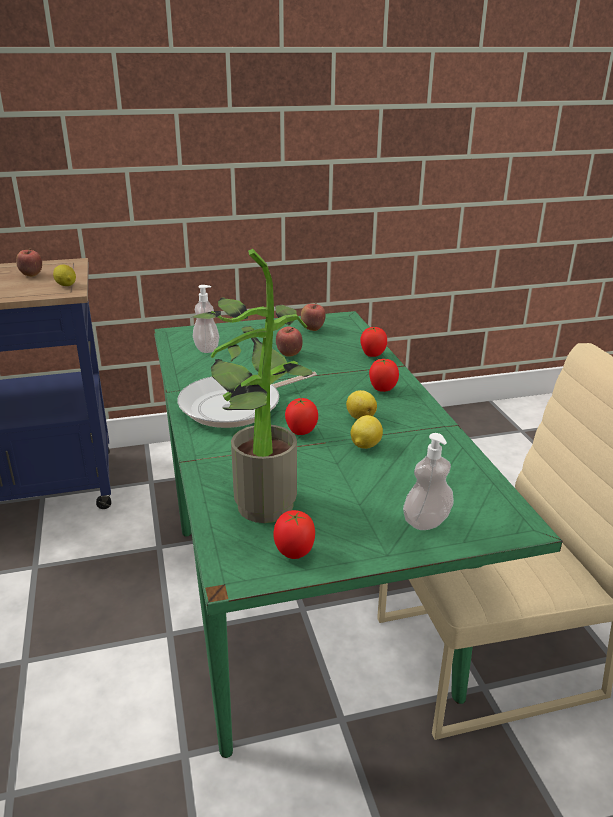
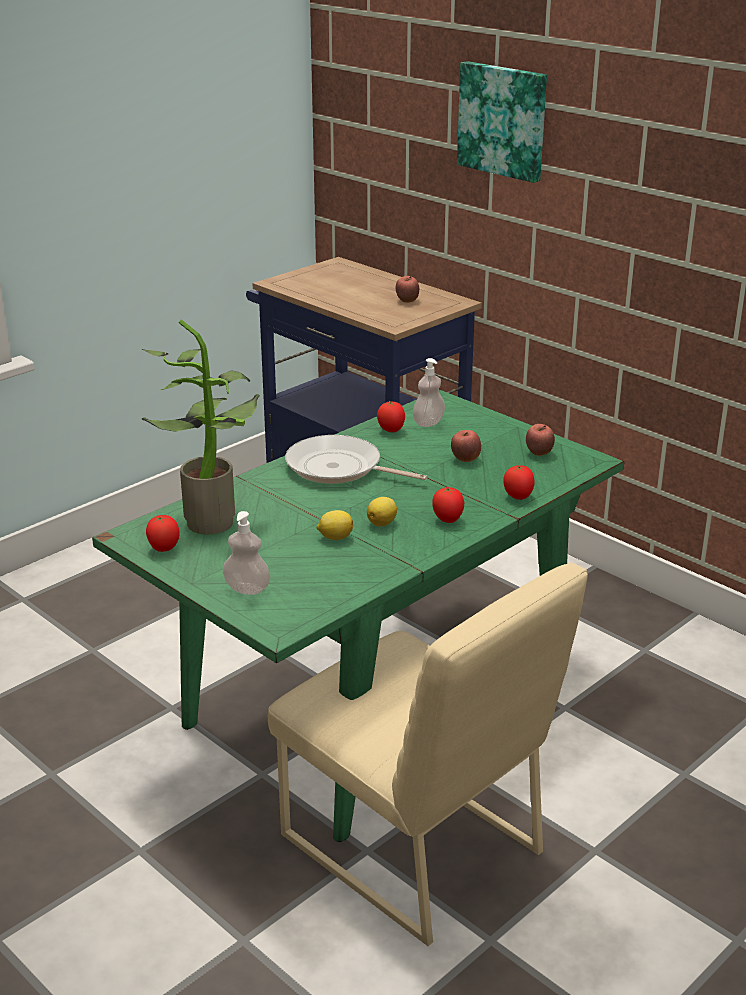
camera: 60 degrees right, 0 degrees up
(66, 285) = (405, 319): lemon -> none
(73, 73) = (503, 120): none -> picture
(301, 432) = (326, 506): tomato -> tomato (391, 431)

